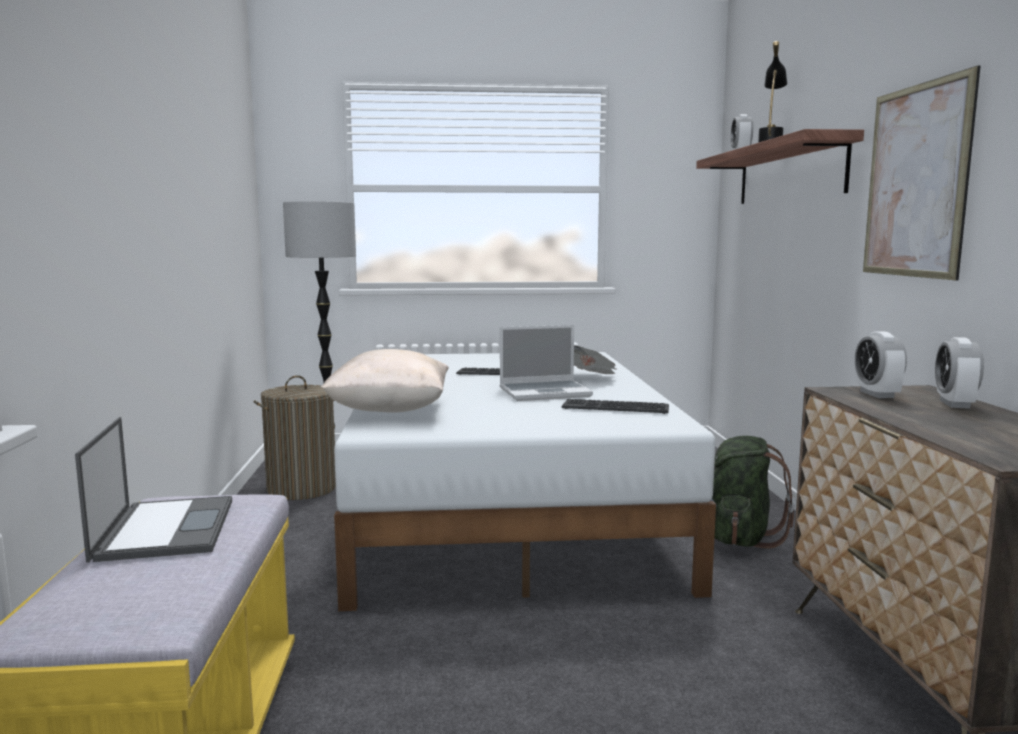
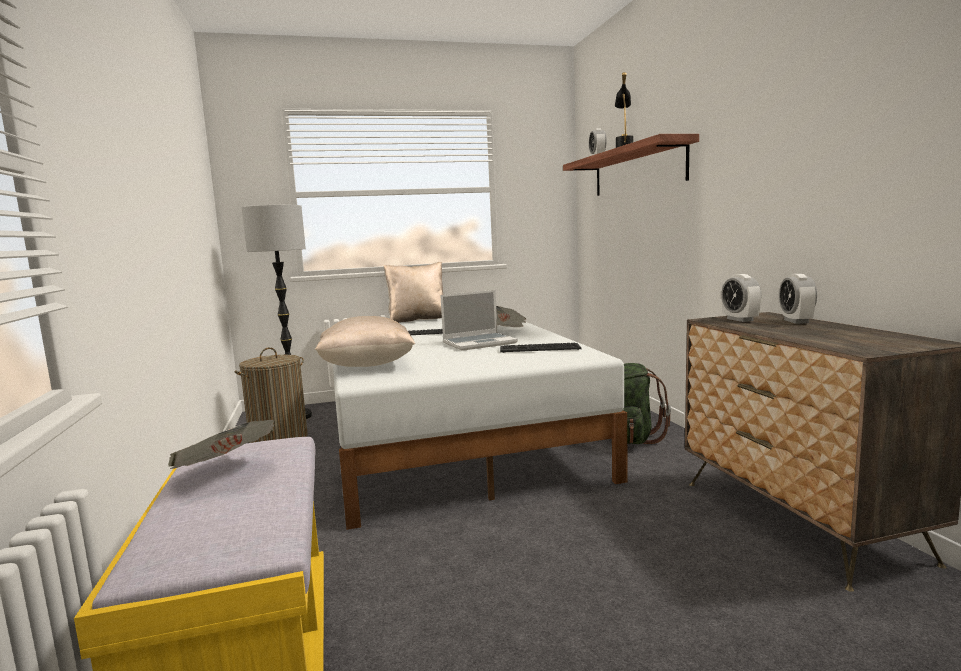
camera: 10 degrees left, 0 degrees up
(165, 528) = (225, 471): laptop -> newspaper
(490, 353) = (417, 320): none -> beige pillow
(915, 181) = (745, 167): picture -> none

